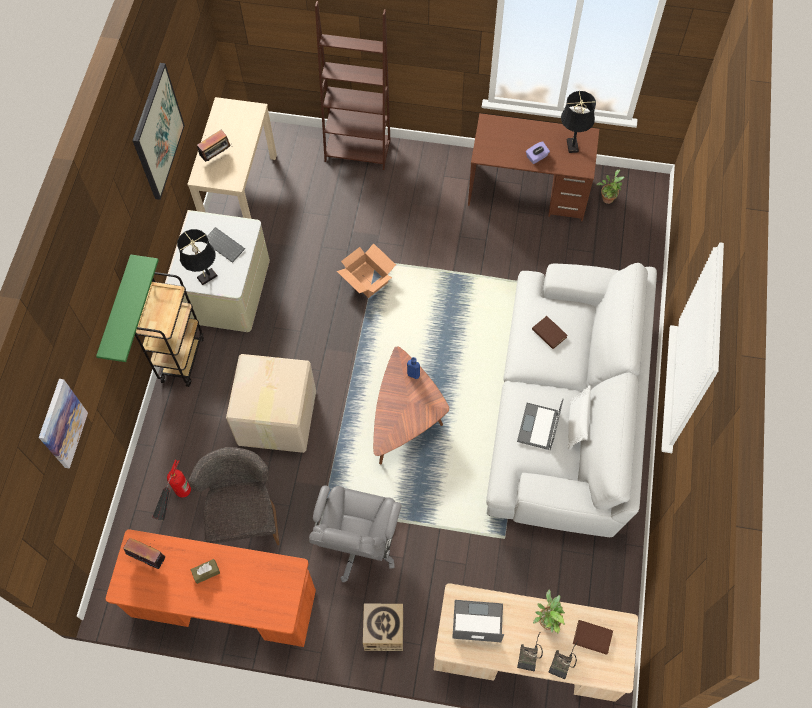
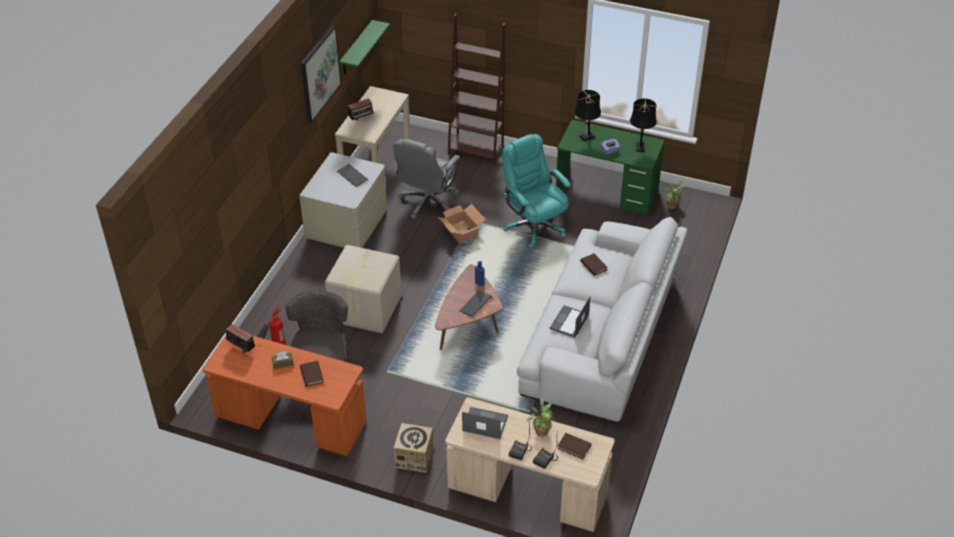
camera: 10 degrees right, 20 degrees down
(62, 424) = (205, 225): picture -> none
(117, 311) = (261, 181): green shelf -> green shelf (356, 49)
(182, 359) = (301, 262): brown cart -> none
(205, 278) = (332, 193): black table lamp -> black table lamp (586, 137)
(246, 584) = (311, 375): none -> brown book
(358, 543) = (408, 398): grey office chair -> grey office chair (428, 202)
(416, 409) = (476, 304): none -> keyboard
(452, 256) = (534, 226): none -> turquoise office chair
(528, 192) = (607, 193): brown desk -> green desk
(576, 424) = (600, 325): white pillow -> none

